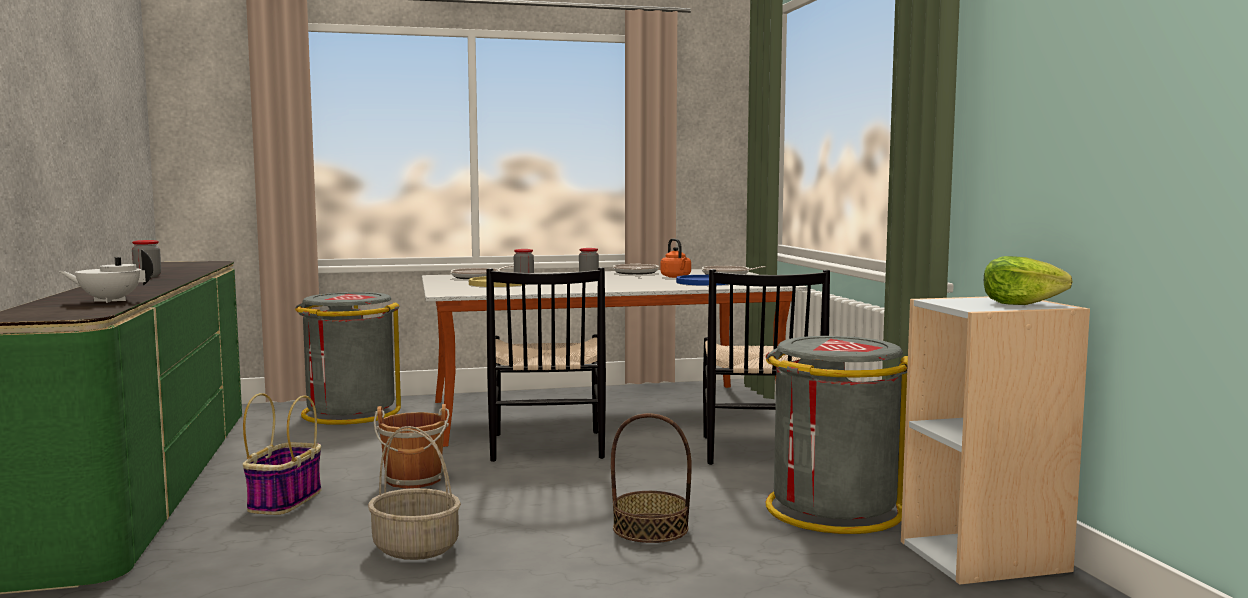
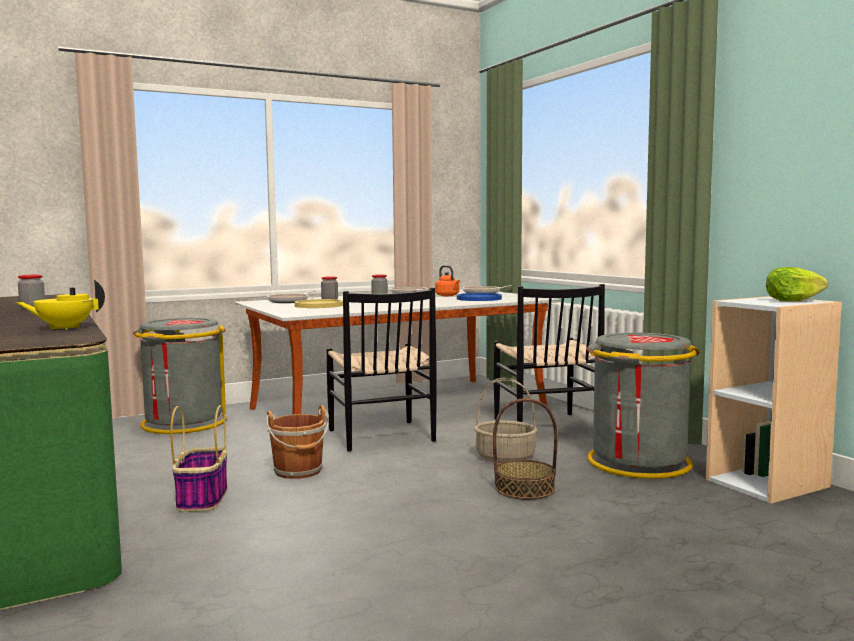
camera: 15 degrees left, 0 degrees up
(110, 301) = (64, 328): white teapot -> yellow teapot
(417, 548) = (358, 523): basket -> basket (506, 457)

